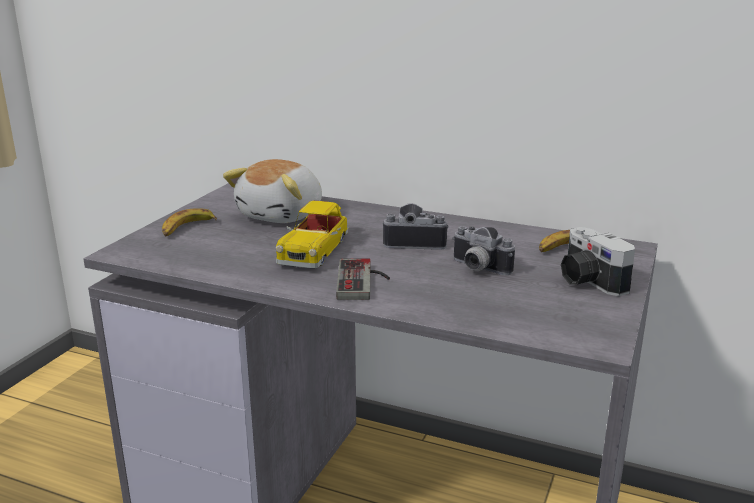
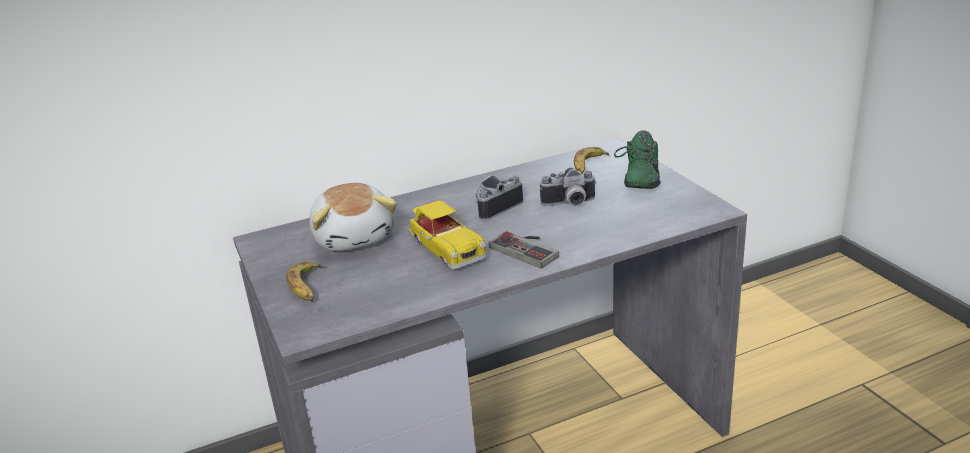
camera: 45 degrees left, 5 degrees up
(587, 281) = (638, 179): camera -> green shoe

